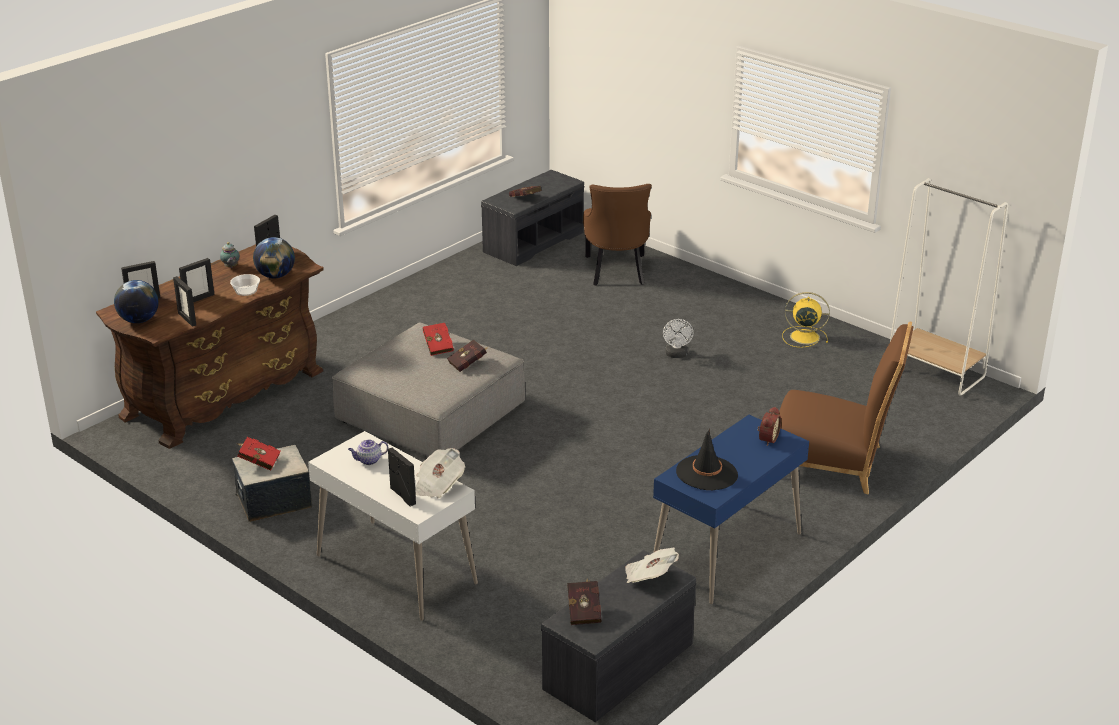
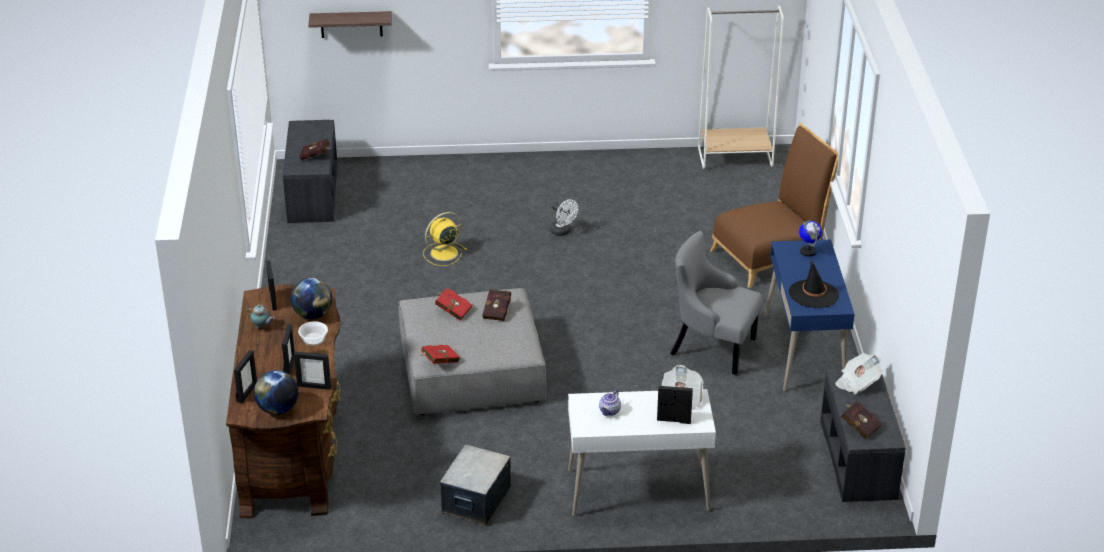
camera: 45 degrees left, 5 degrees up
(258, 461) = (464, 472): red book -> red book (439, 362)
(615, 90) = (351, 24): none -> shelf
(616, 269) = (413, 186): brown chair -> none
(648, 505) = (714, 348): none -> grey chair
(767, 439) = (808, 251): alarm clock -> globe
(803, 337) = (620, 174): yellow fan -> yellow fan (443, 253)

